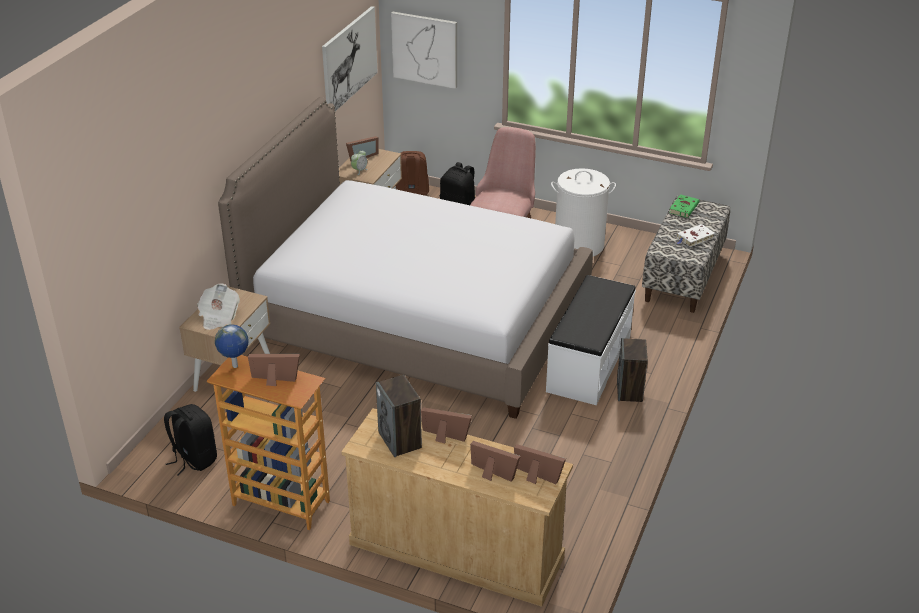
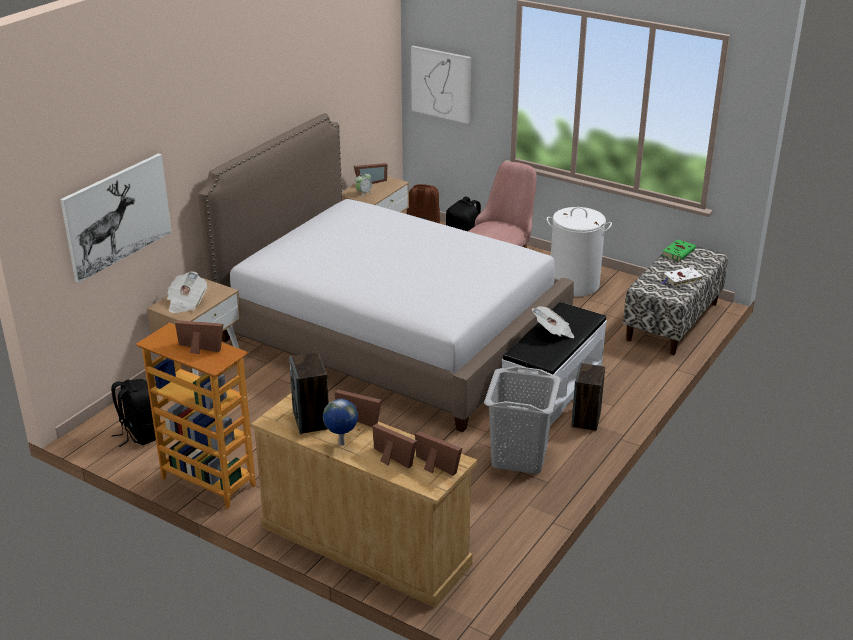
camera: 10 degrees right, 5 degrees down
(235, 366) = (167, 334): globe -> globe (341, 444)
(349, 59) = (363, 85): picture -> picture (117, 216)
(576, 439) = (518, 457): none -> grey laundry basket
(590, 310) = (553, 332): none -> newspaper

